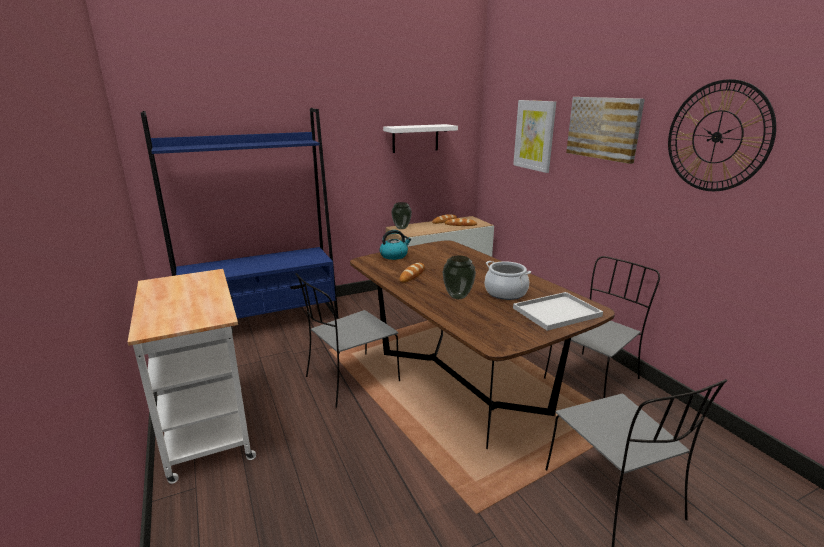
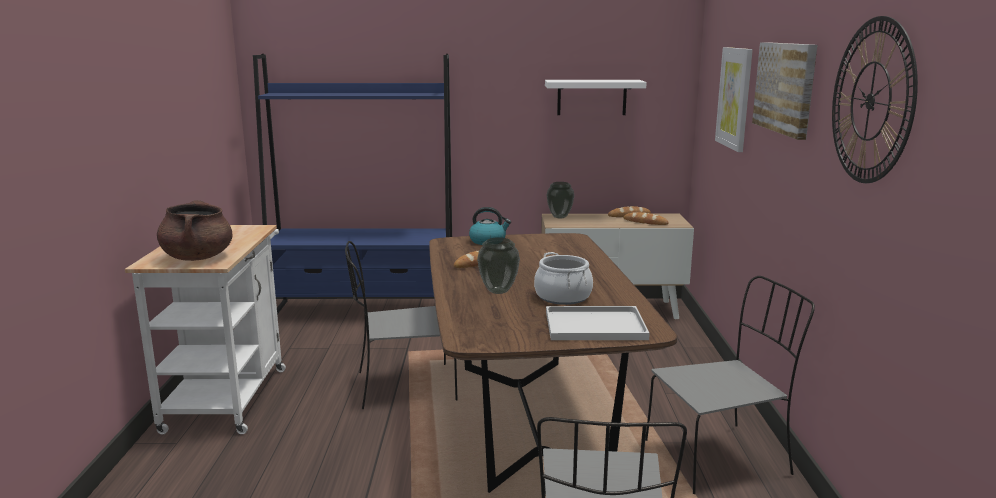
camera: 25 degrees right, 5 degrees down
(192, 314) = (197, 257): none -> brown cooking pot

